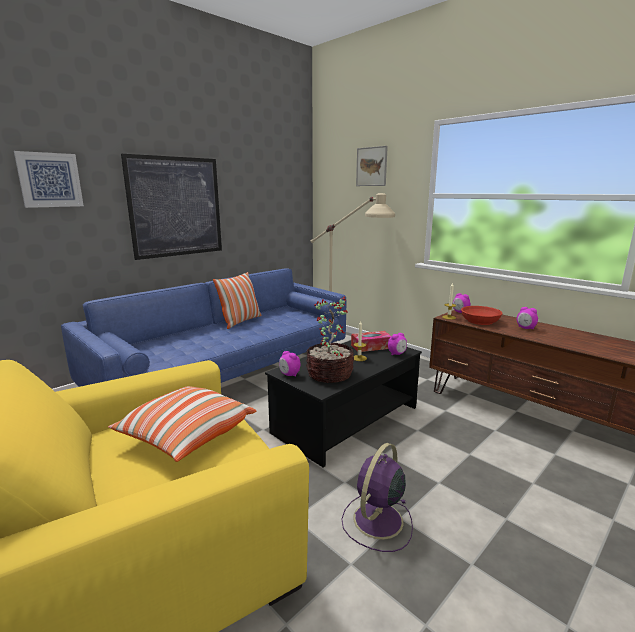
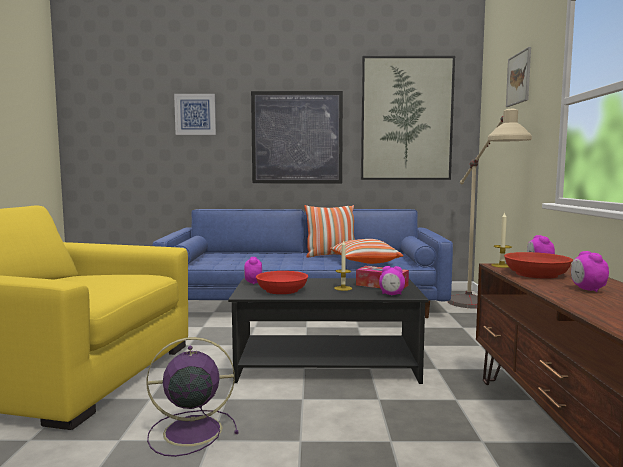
camera: 45 degrees right, 10 degrees down
(186, 436) = (93, 283): pillow -> pillow (364, 263)
(266, 187) = (406, 119): none -> picture
(330, 374) = (282, 290): potted plant -> red bowl

